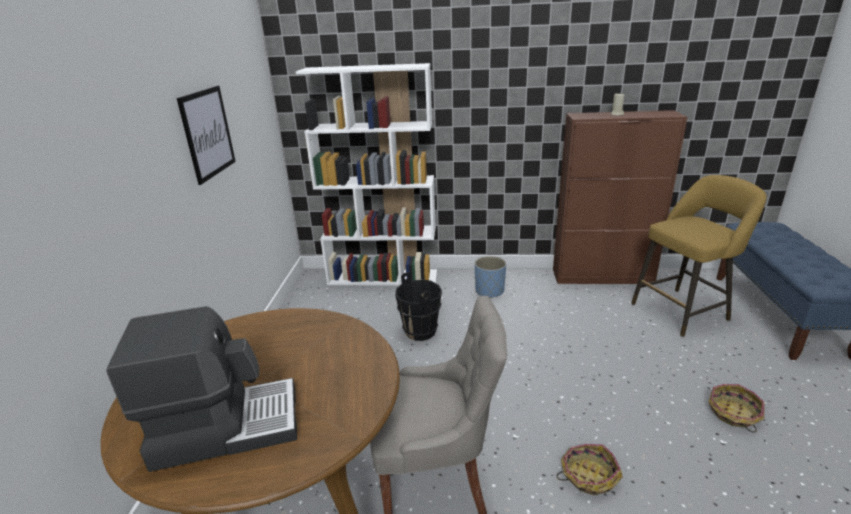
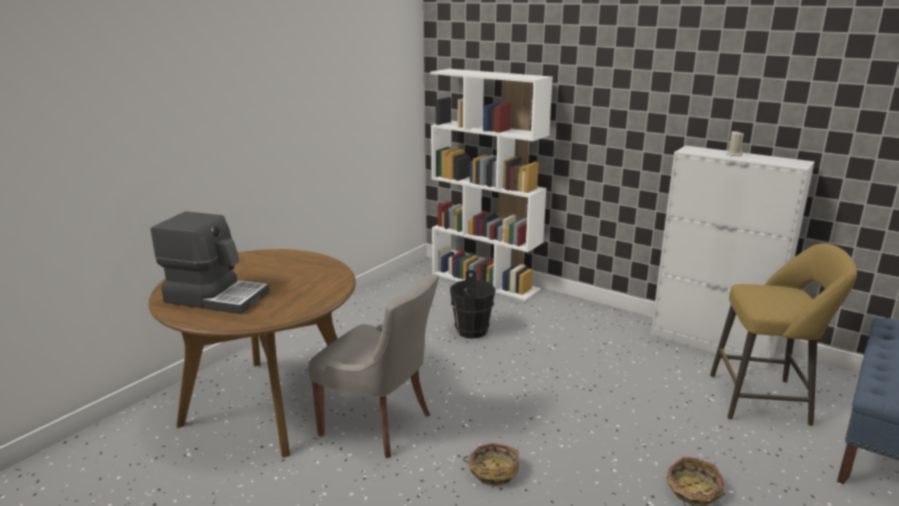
camera: 30 degrees right, 5 degrees down
(208, 133) = (328, 113): picture -> none
(489, 291) = (571, 320): blue planter -> none
(603, 276) = (712, 343): brown cabinet -> white cabinet

